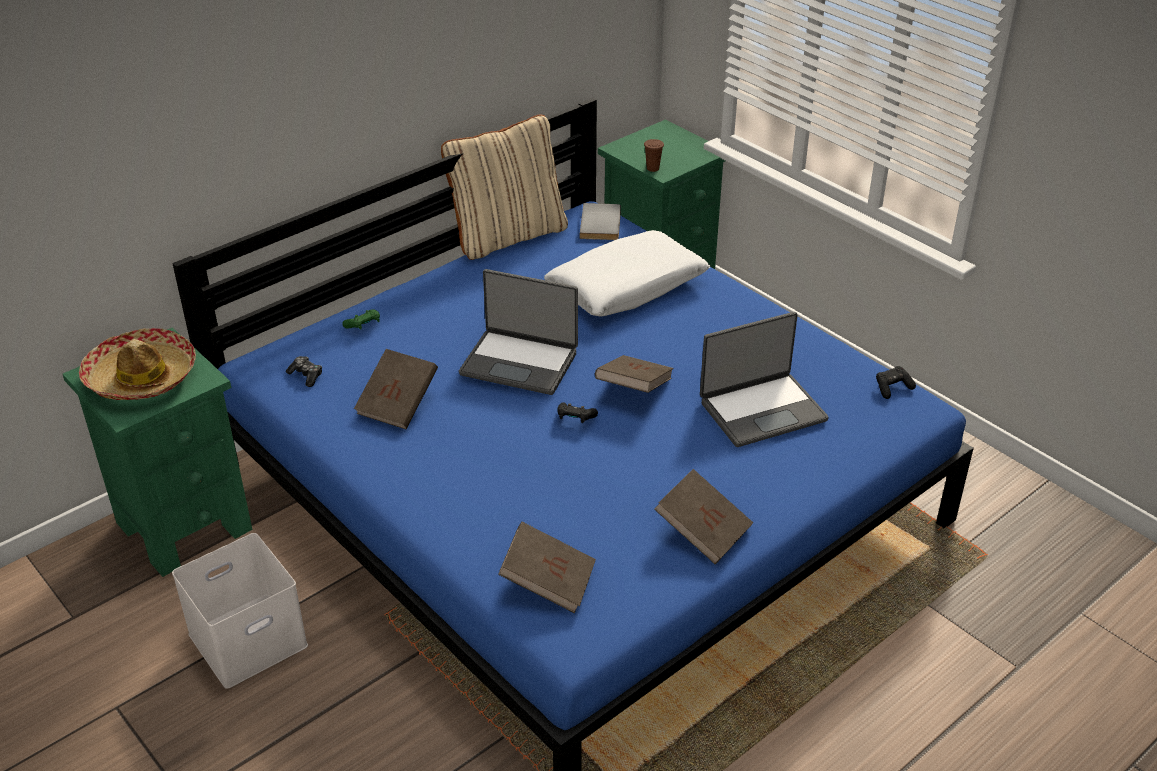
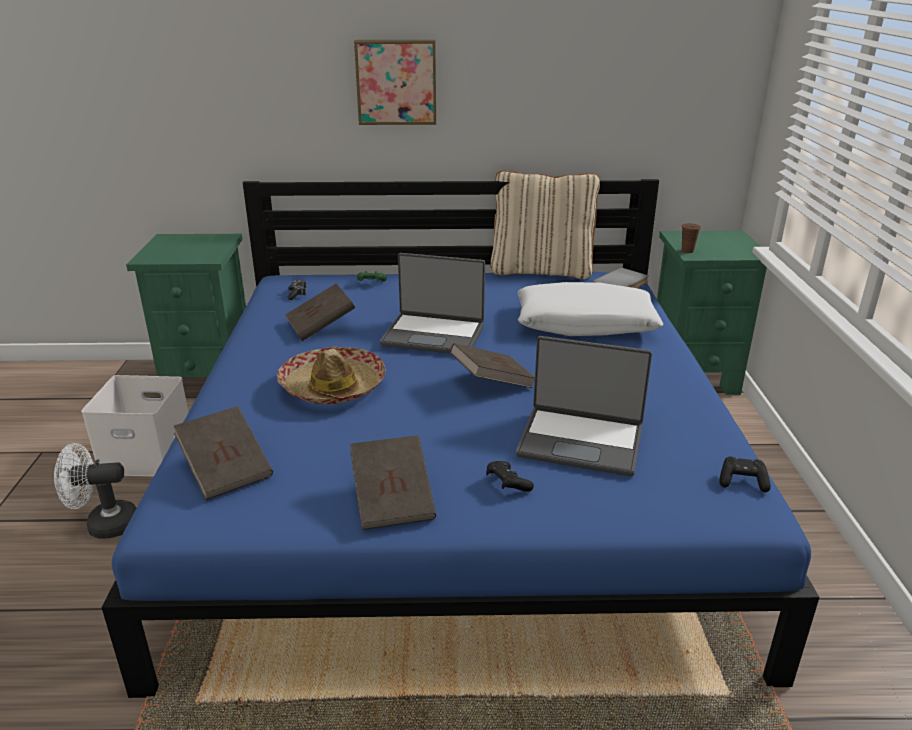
camera: 40 degrees right, 10 degrees down
(141, 377) = (184, 247): hat -> hat (332, 387)
(318, 725) = (104, 525): none -> white fan
(329, 82) = (396, 82): none -> picture
(520, 362) = (434, 335): laptop -> laptop turned 45 degrees counterclockwise
(575, 419) = (418, 382): black game controller -> black game controller (507, 484)

